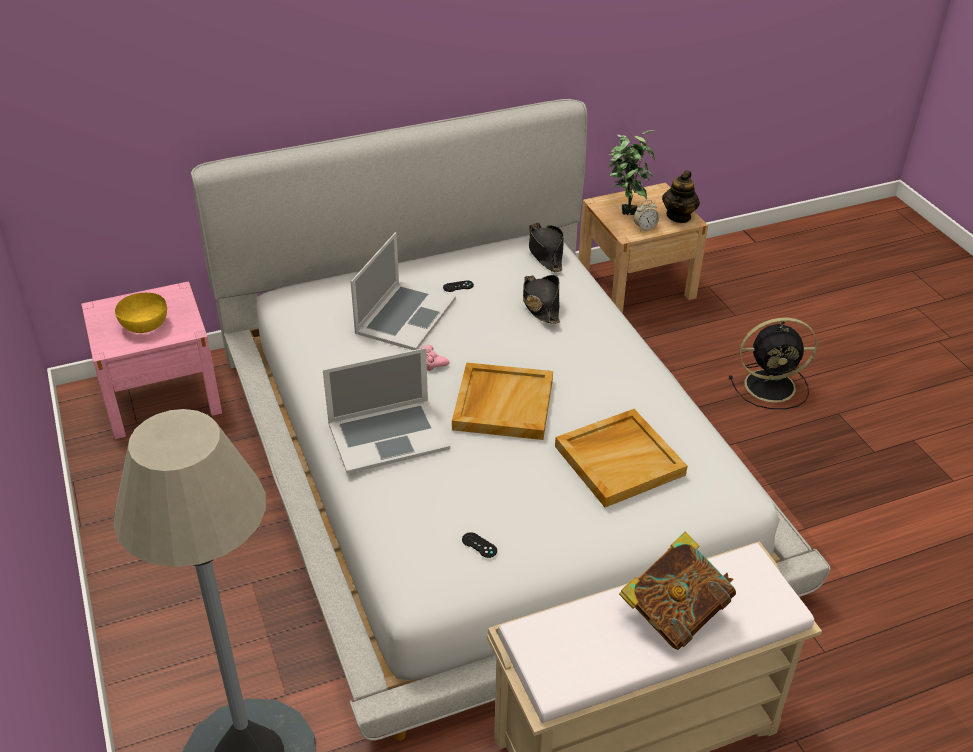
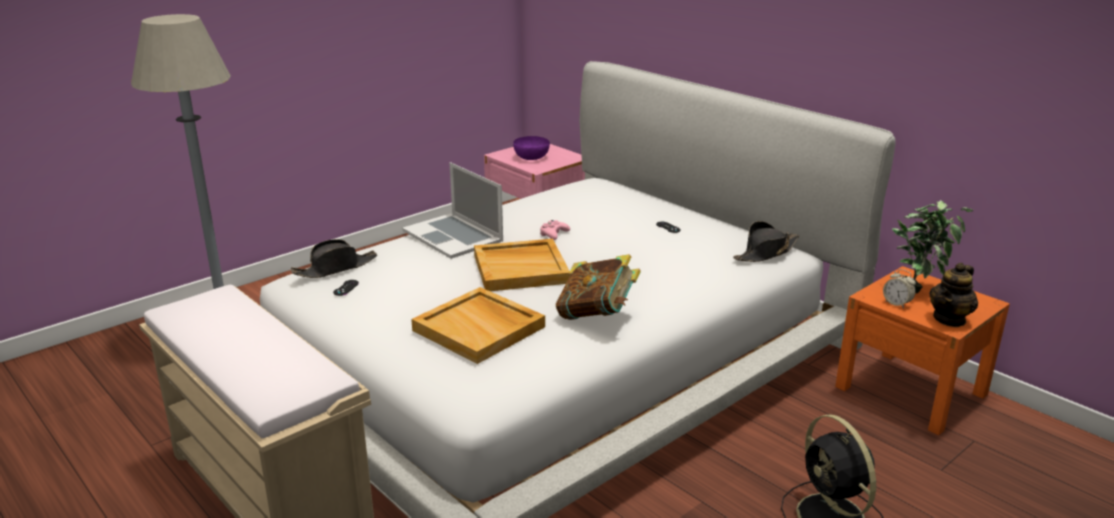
camera: 70 degrees right, 15 degrees down
(145, 324) = (532, 157): yellow bowl -> purple bowl
(405, 315) = (605, 215): laptop -> none
(540, 304) = (678, 262): black hat -> black hat (335, 268)
(636, 285) = (911, 390): beige nightstand -> orange nightstand
(674, 614) = (252, 350): book -> book (597, 315)
(679, 216) = (949, 319): teapot -> teapot turned 45 degrees counterclockwise

